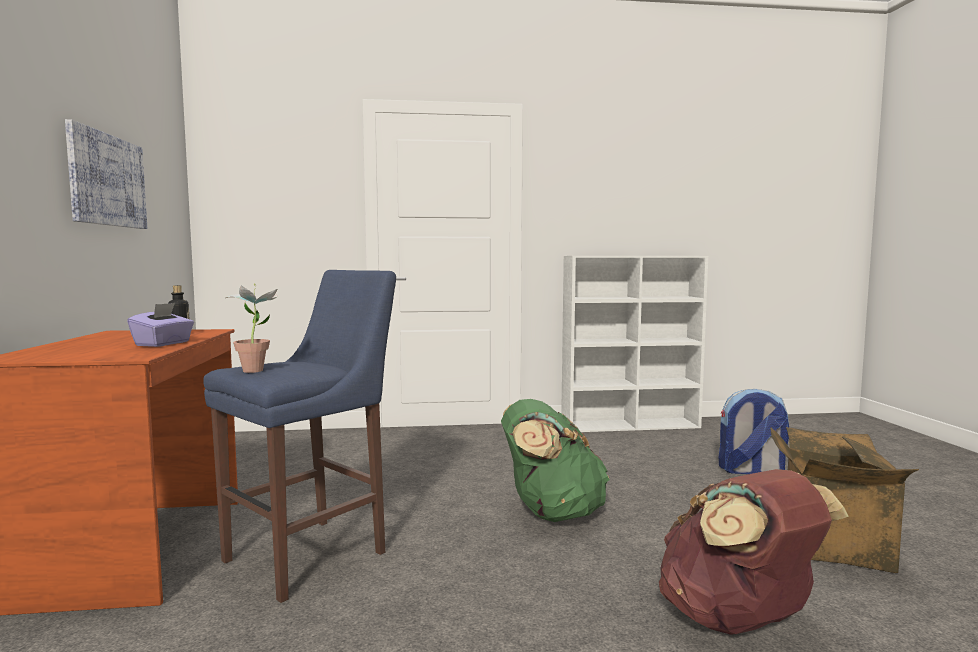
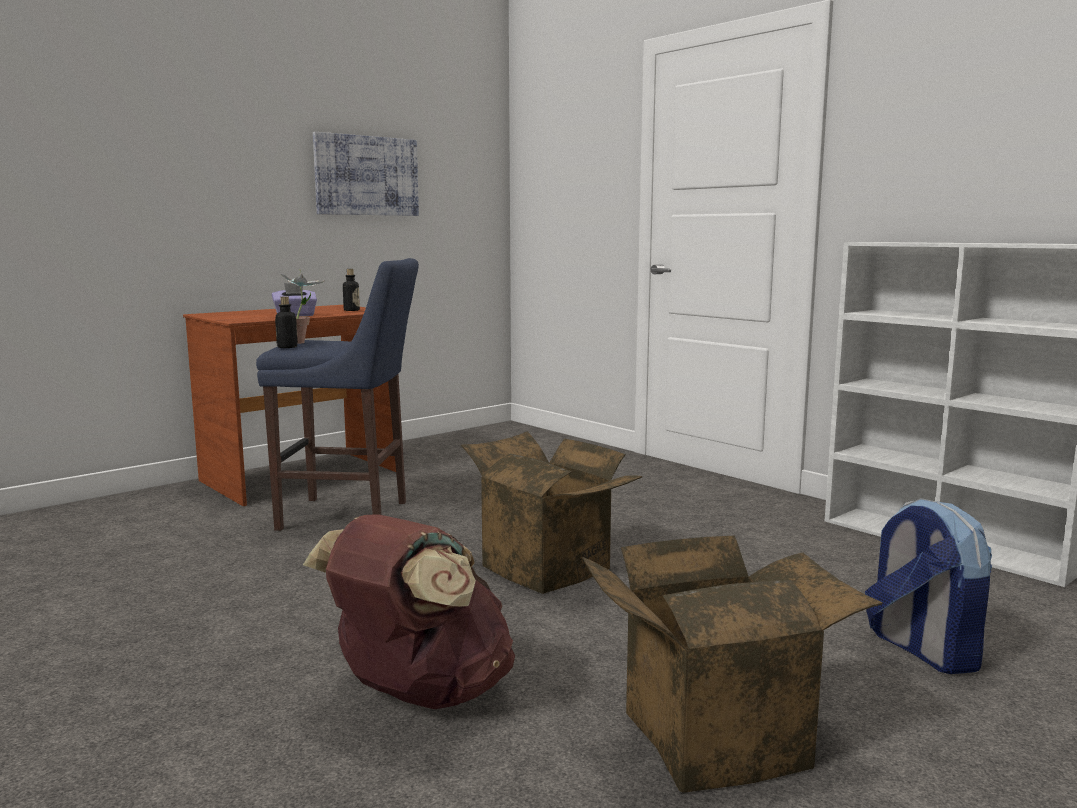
camera: 55 degrees right, 5 degrees up
(277, 375) = (287, 347): none -> bottle
(551, 512) = (552, 567): green backpack -> cardboard box

